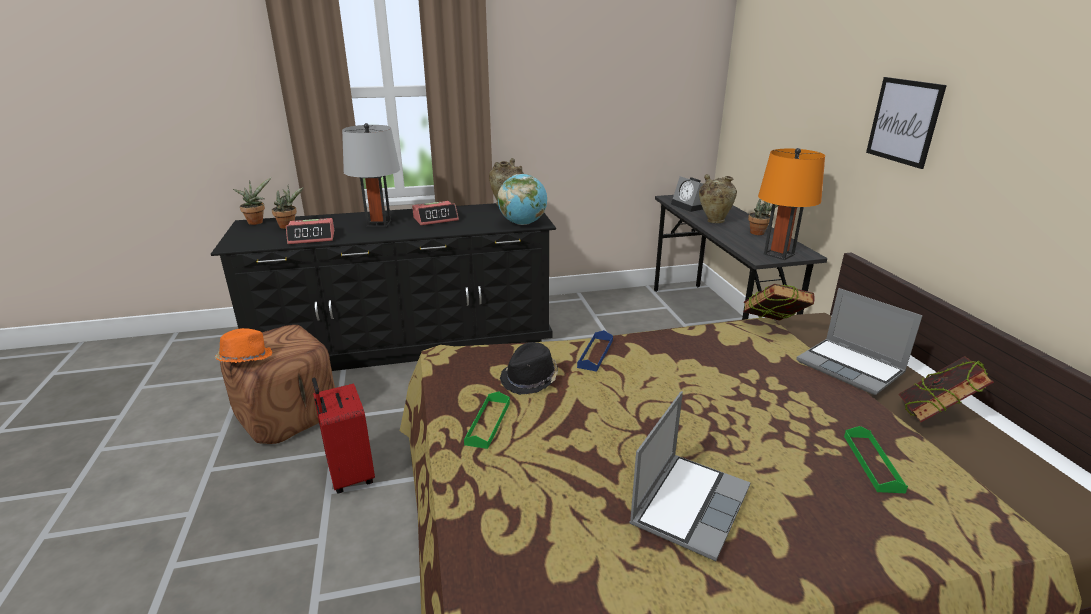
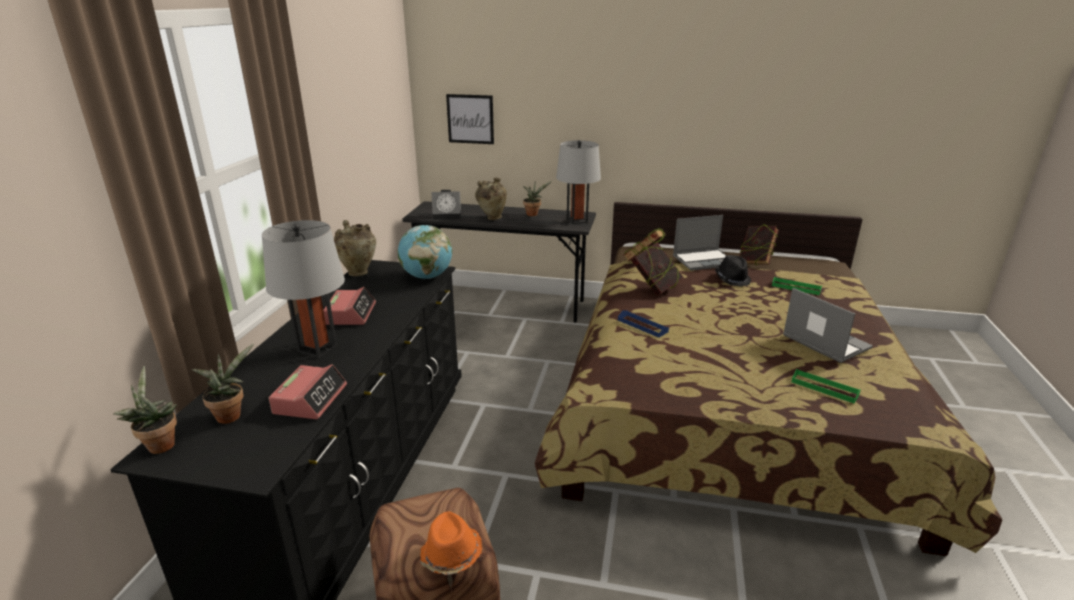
camera: 65 degrees left, 0 degrees up
(349, 475) = (585, 564): red suitcase -> none
(488, 423) = (721, 388): green tray -> green tray (824, 388)
(530, 379) = (666, 359): black hat -> black hat (732, 279)
(705, 346) = (655, 288): none -> book
(779, 254) = (577, 220): orange table lamp -> grey table lamp
(904, 121) = (636, 109): picture -> picture (470, 119)

